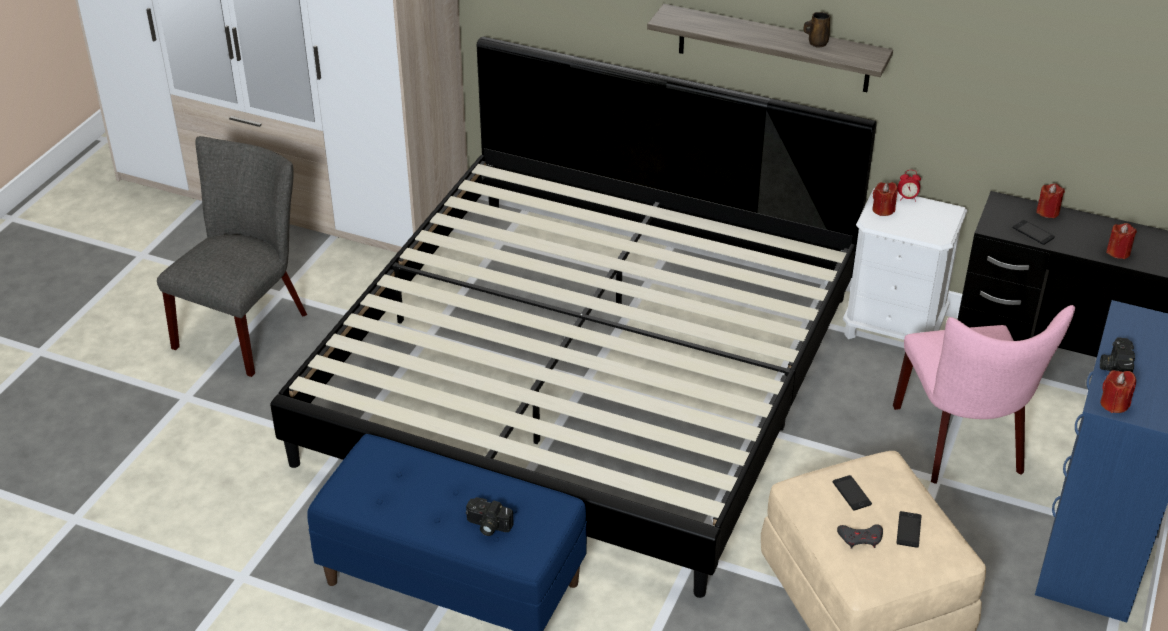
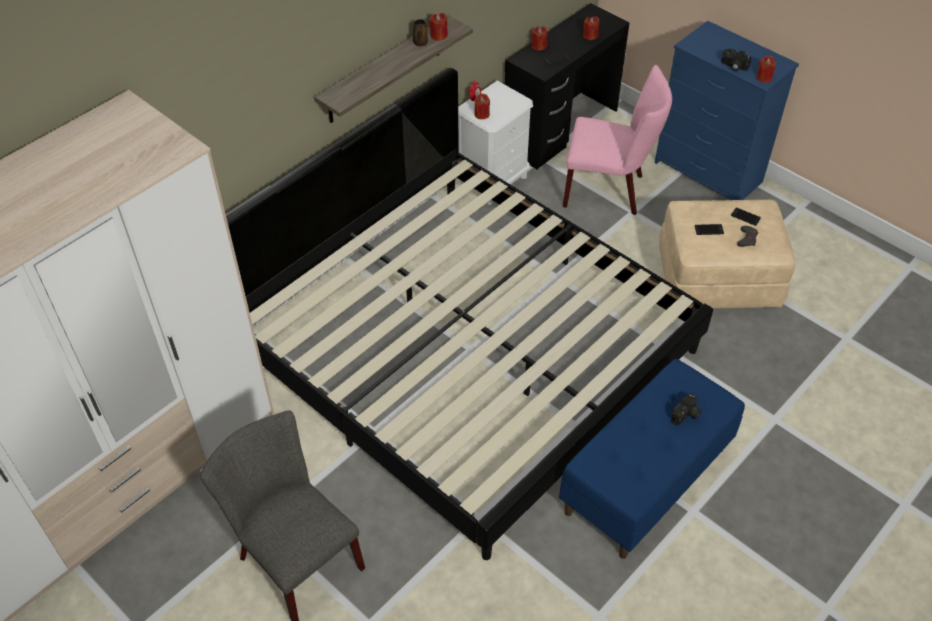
camera: 70 degrees left, 10 degrees up
(843, 52) = (438, 35): none -> red candle

